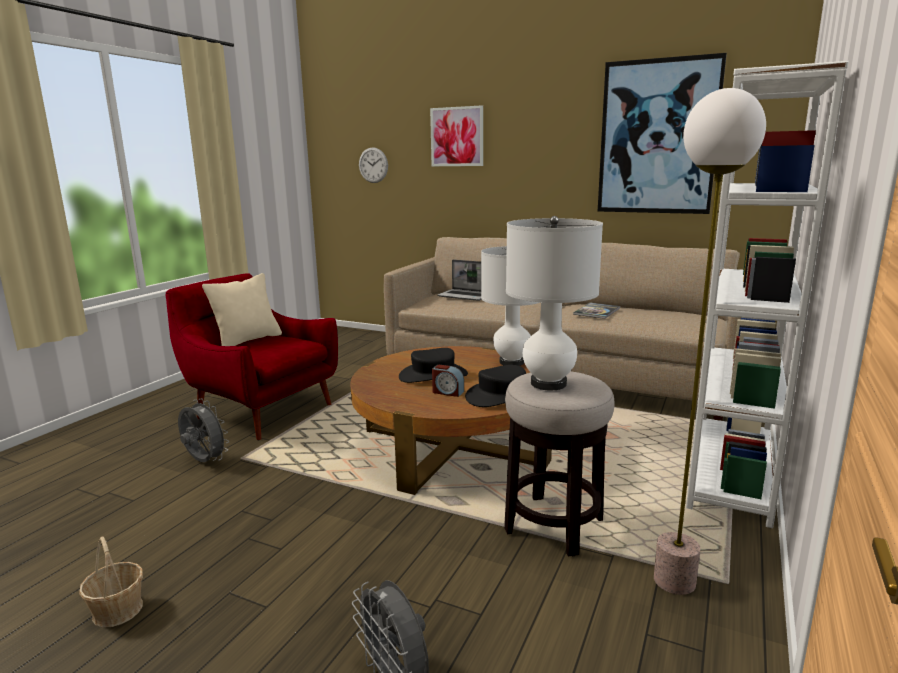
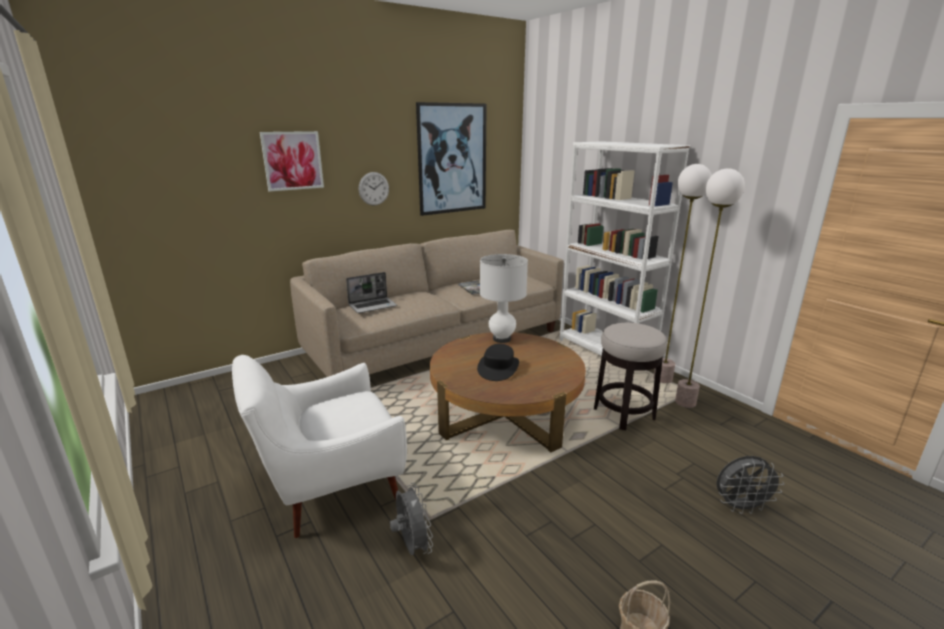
camera: 60 degrees left, 5 degrees up
(204, 462) = (412, 546): grey fan -> grey fan turned 90 degrees clockwise
(248, 340) = (308, 423): beige pillow -> none
(261, 410) = (329, 488): red armchair -> white armchair
(373, 165) = (187, 195): wall clock -> wall clock (374, 188)
(447, 392) = (535, 371): alarm clock -> none
(501, 396) = (558, 358): black hat -> none
(548, 384) = (636, 333): white table lamp -> none
(726, 544) = (663, 379): none -> floor lamp

